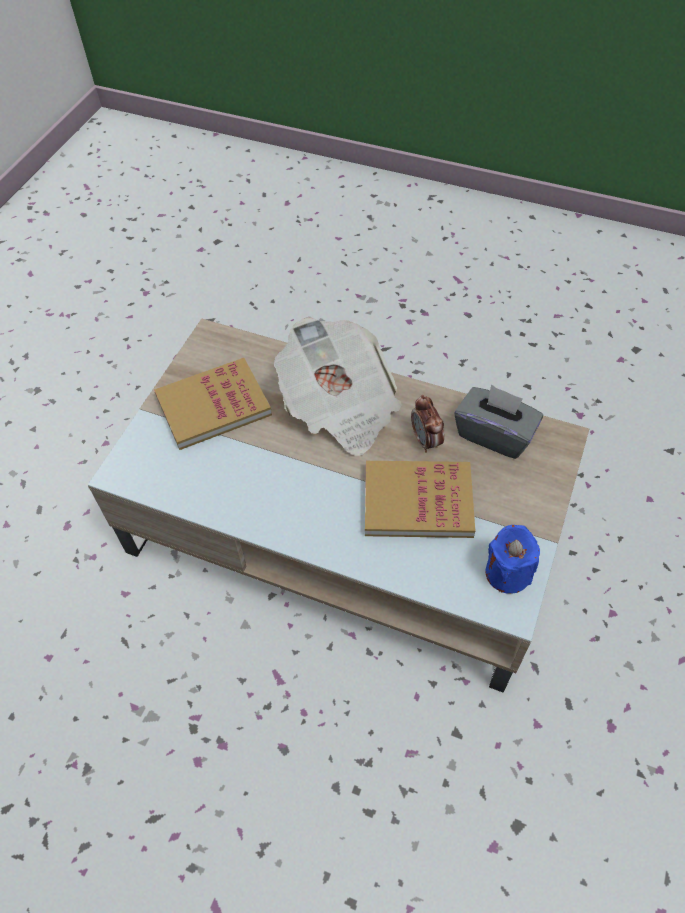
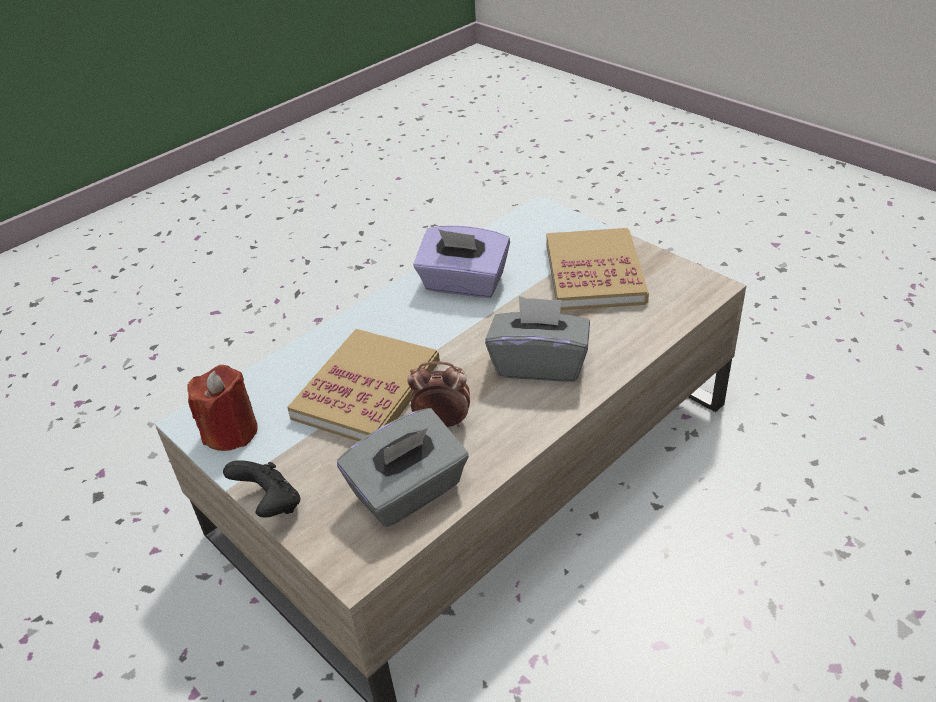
camera: 115 degrees right, 15 degrees down
(257, 490) = (463, 284): none -> purple tissue box
(340, 407) = (539, 364): newspaper -> grey tissue box
(507, 573) = (231, 432): blue candle -> red candle
(551, 506) = (270, 505): none -> black game controller

